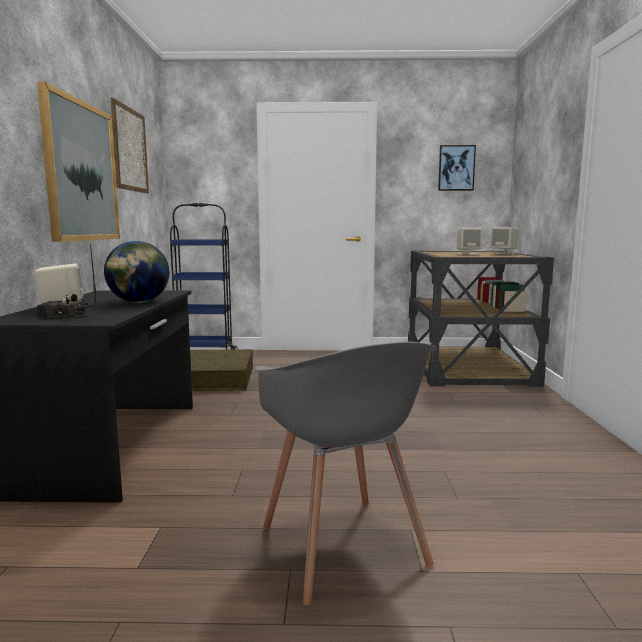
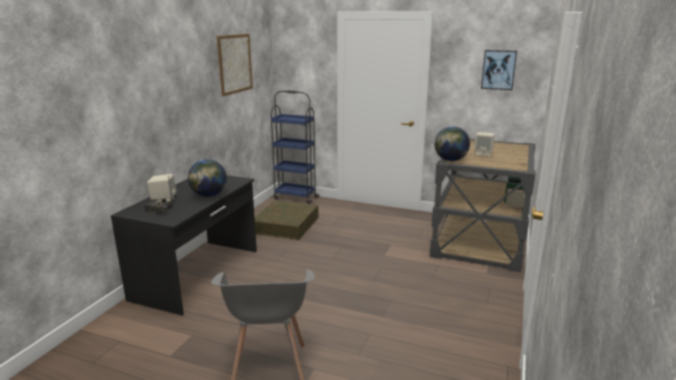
camera: 20 degrees right, 10 degrees up
(81, 172) = (190, 98): picture -> none
(444, 256) = (450, 160): none -> globe
(503, 253) = (514, 156): beige speaker -> none

